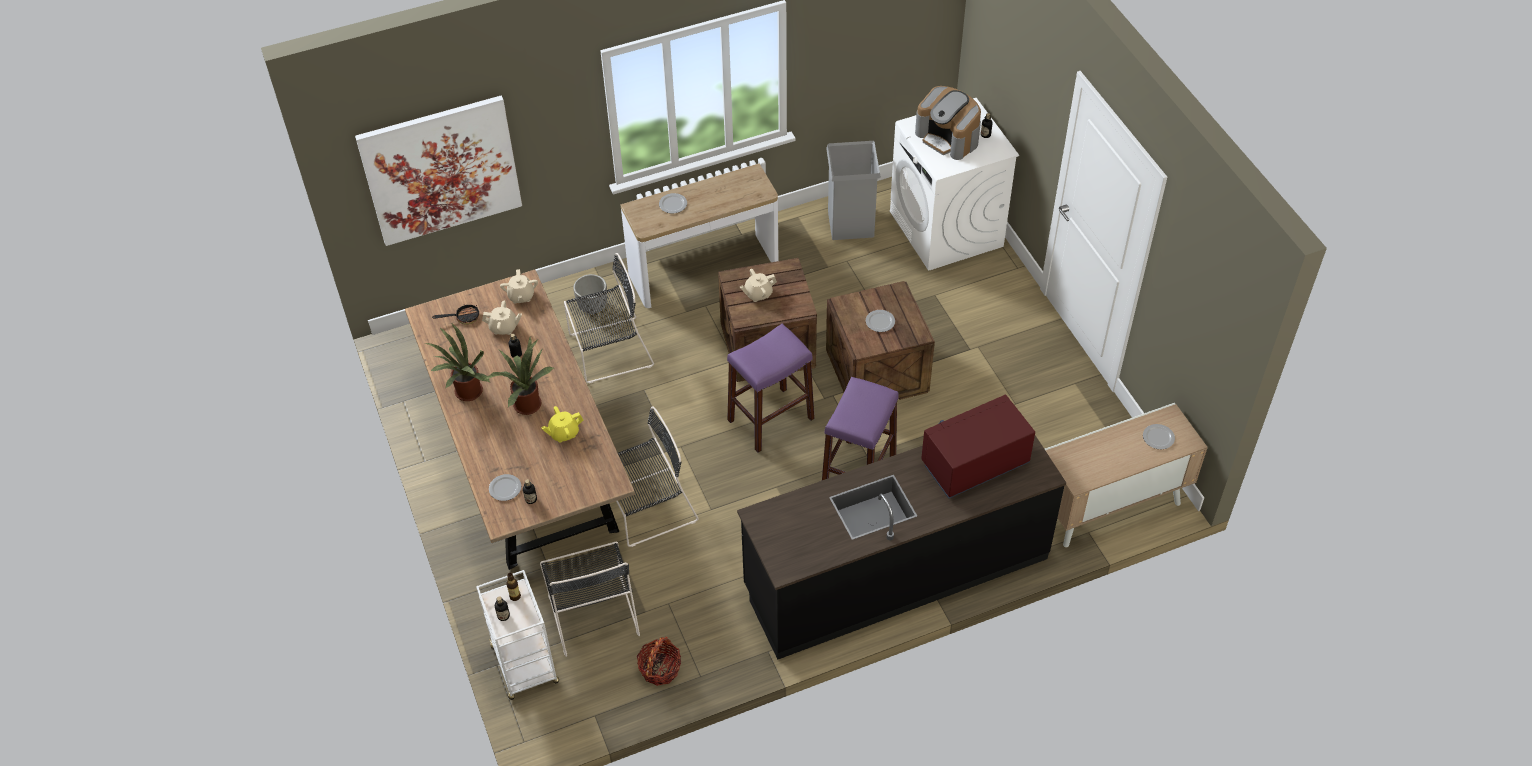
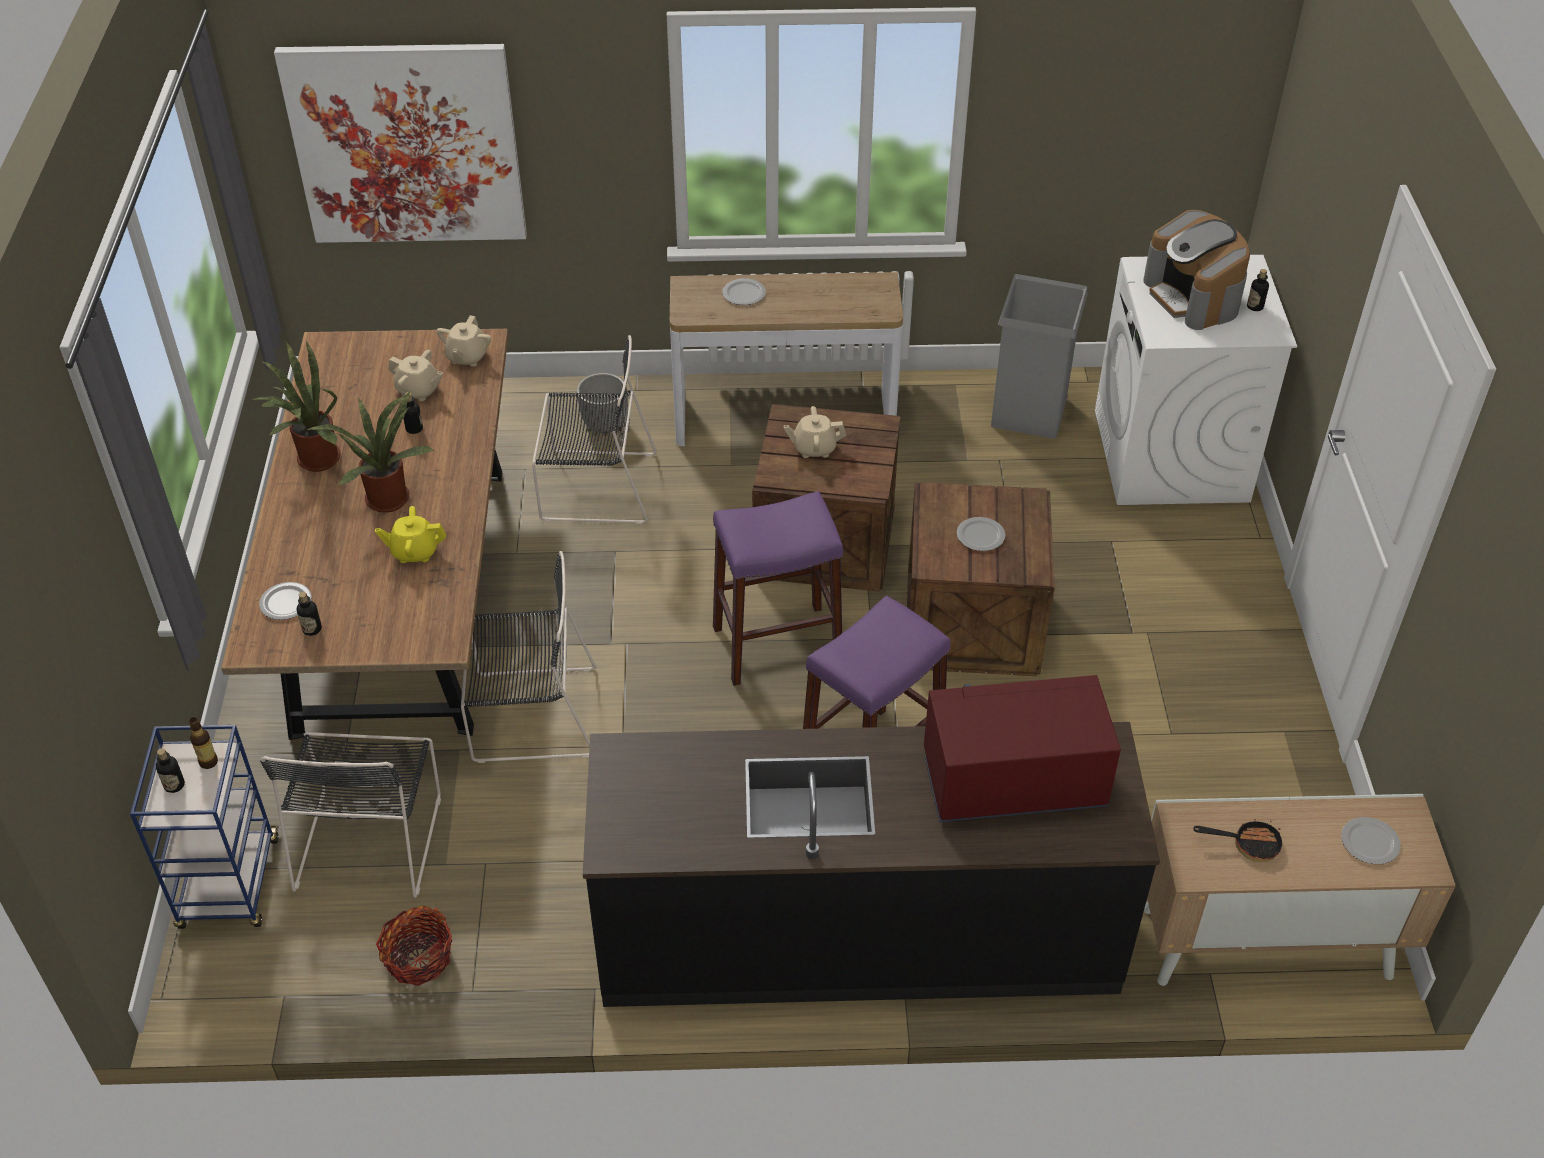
camera: 20 degrees right, 5 degrees down
(463, 317) = (373, 363): frying pan -> frying pan (1248, 844)
(525, 666) = (230, 885): white cart -> blue cart

